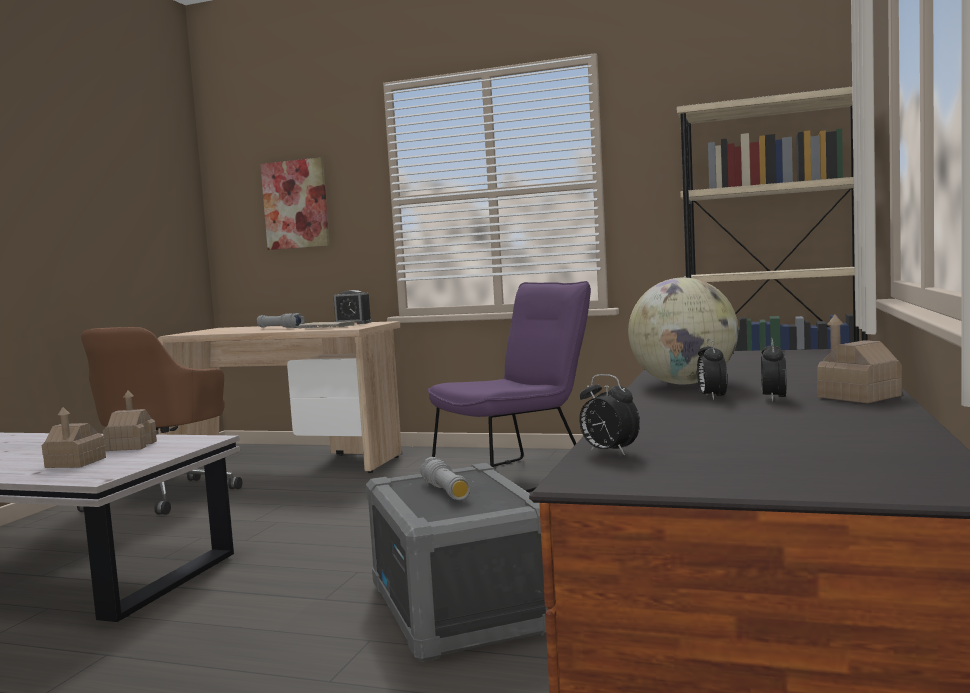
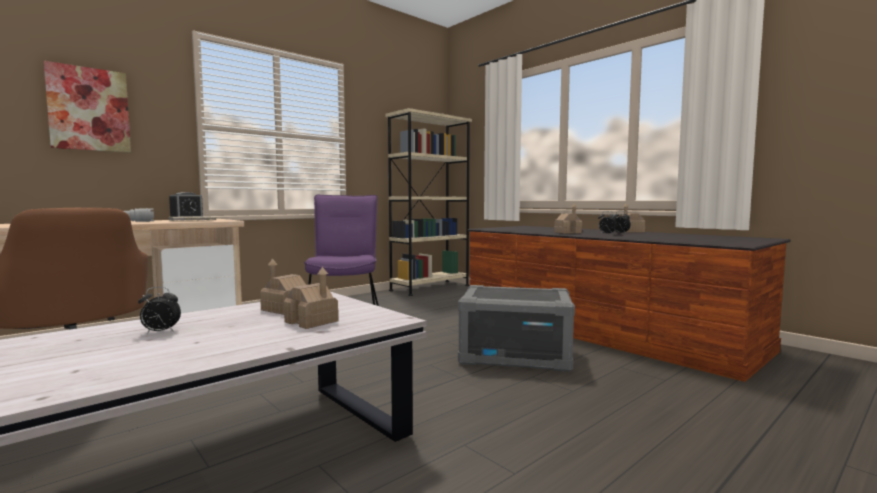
camera: 60 degrees left, 0 degrees up
(446, 491) = (509, 294): grey flashlight -> none
(608, 452) = (698, 241): alarm clock -> alarm clock (160, 332)
(684, 383) = (567, 233): globe -> toy house

